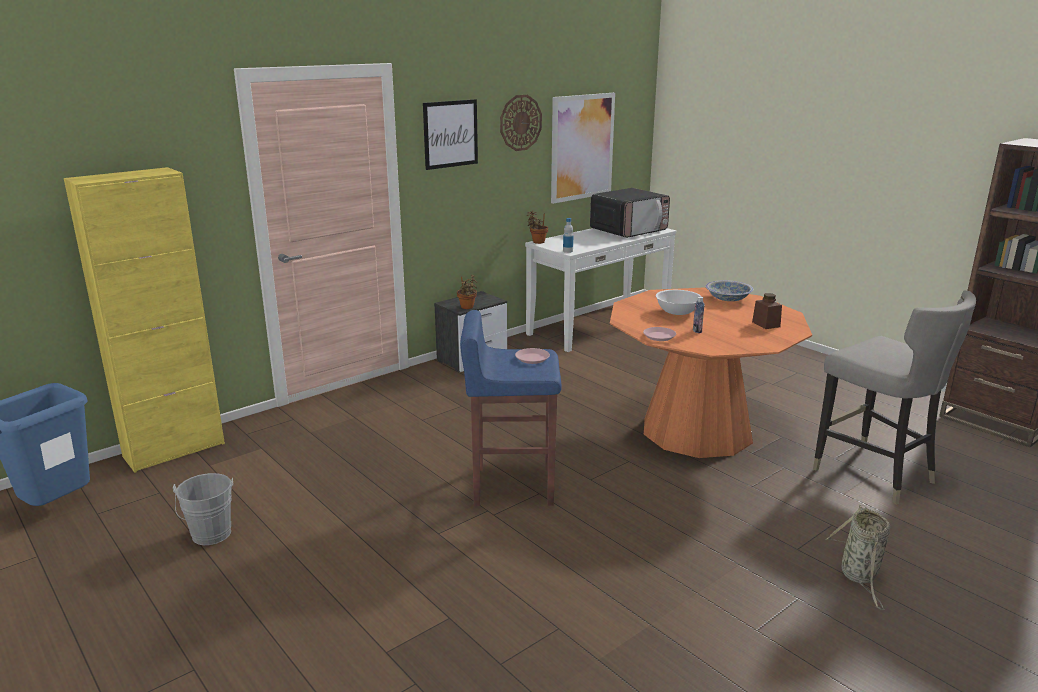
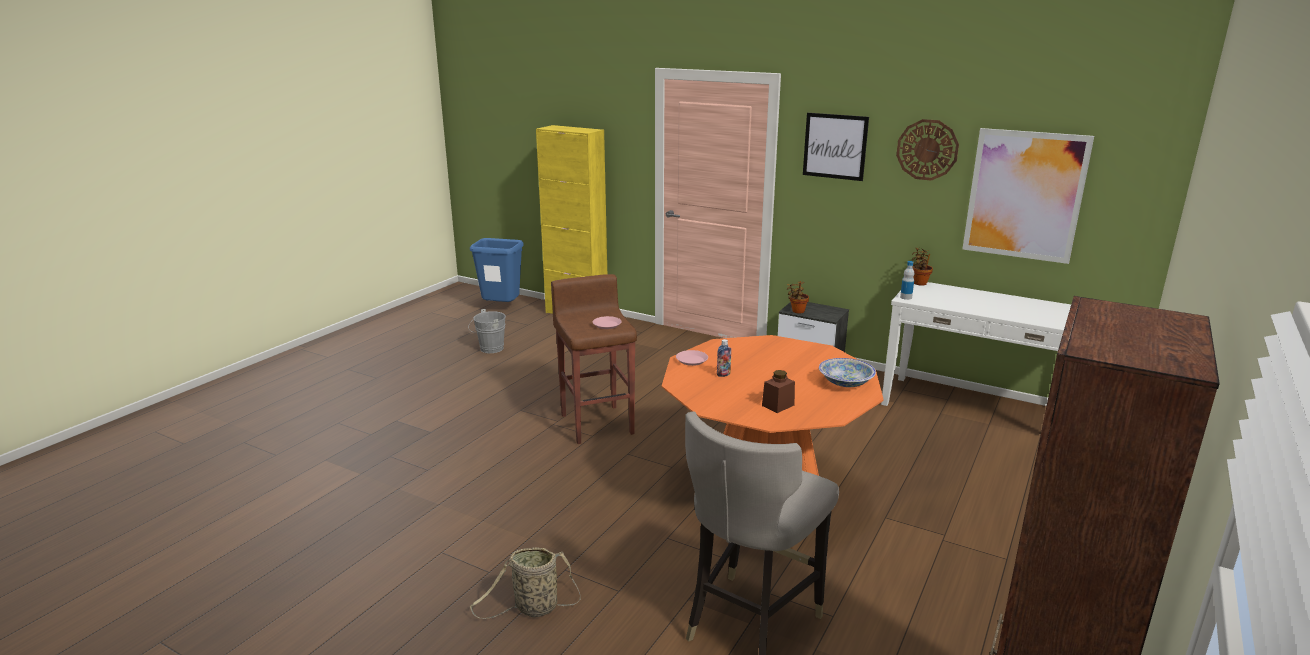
camera: 70 degrees right, 0 degrees up
(512, 485) = (597, 423): blue stool -> brown stool
(629, 230) = (1044, 313): microwave -> none
(677, 312) = (771, 362): white bowl -> none

